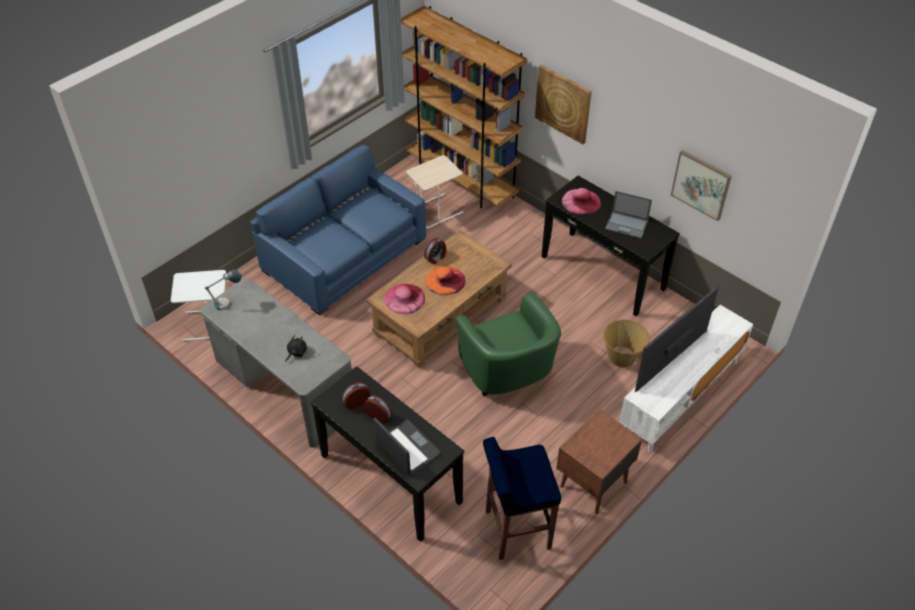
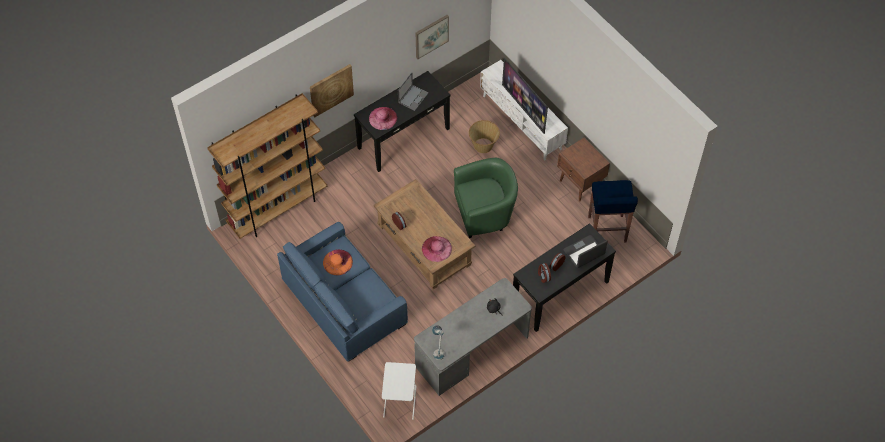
camera: 80 degrees left, 10 degrees up
(435, 211) = (310, 232): beige side table -> none
(445, 280) = (424, 221): orange hat -> orange hat (338, 262)

